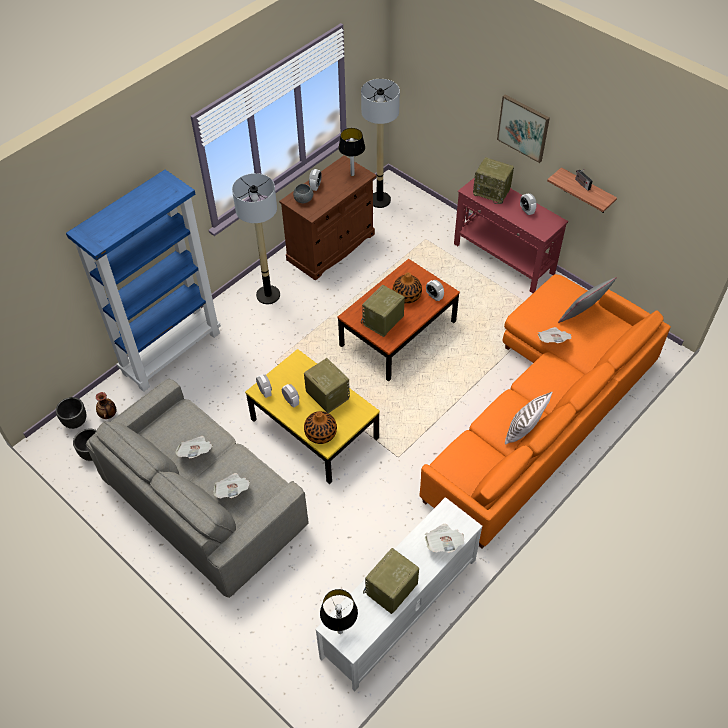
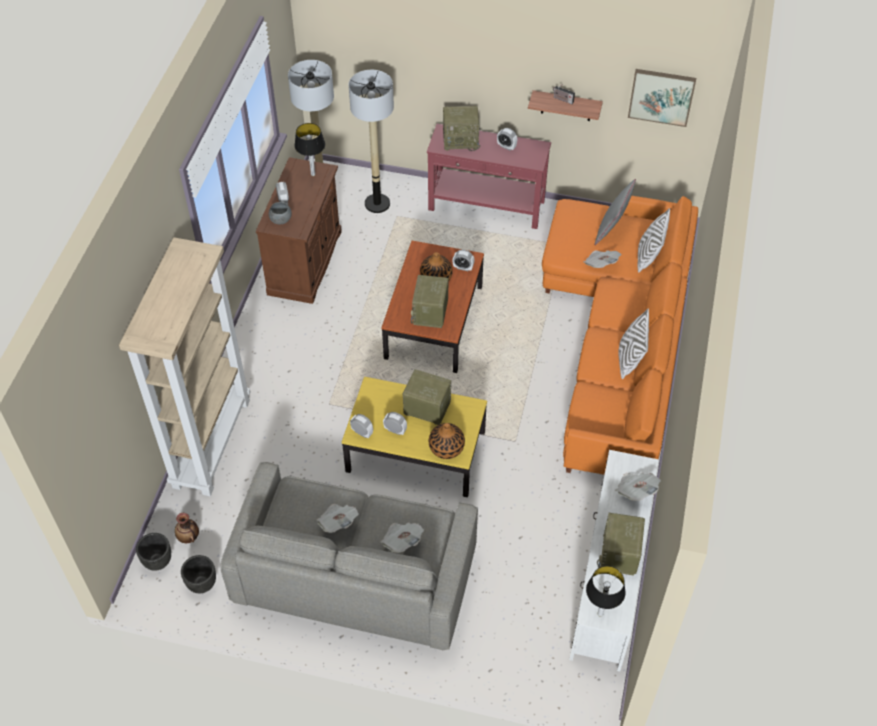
camera: 30 degrees left, 0 degrees up
(172, 352) = (211, 442): blue bookcase -> beige bookcase
(268, 295) = (273, 339): floor lamp -> floor lamp (377, 204)
(523, 128) = (480, 63): picture -> picture (661, 96)
(601, 351) = (649, 256): none -> white pillow

